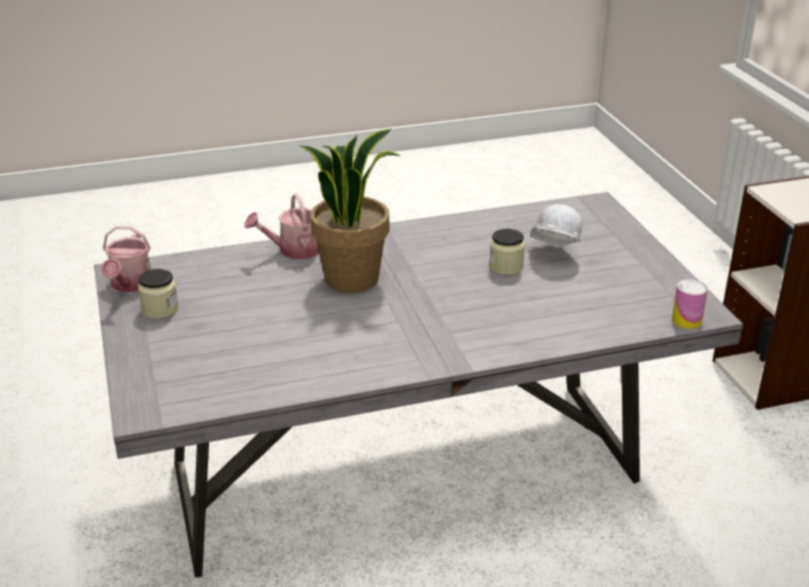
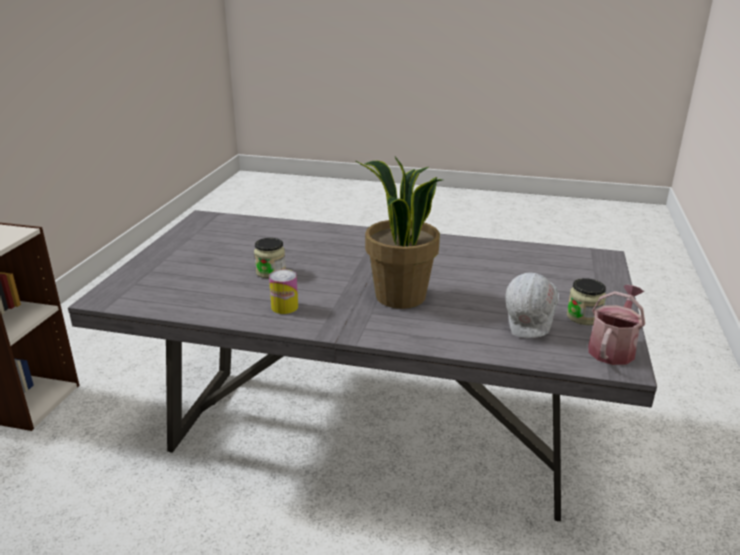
camera: 150 degrees left, 5 degrees down
(294, 250) = (430, 337): watering can -> none
(553, 255) = (223, 270): white hard hat -> white hard hat (529, 329)
(686, 320) = (221, 217): can -> can (284, 307)

